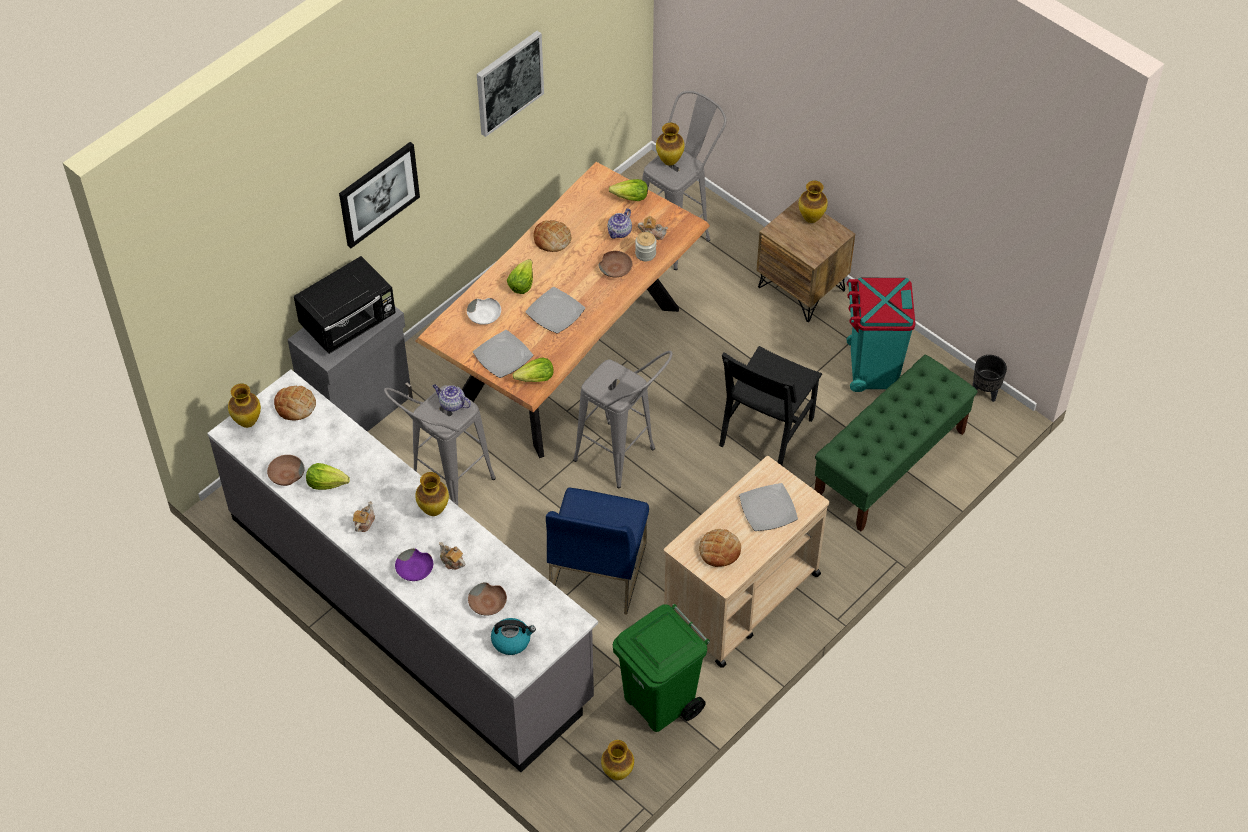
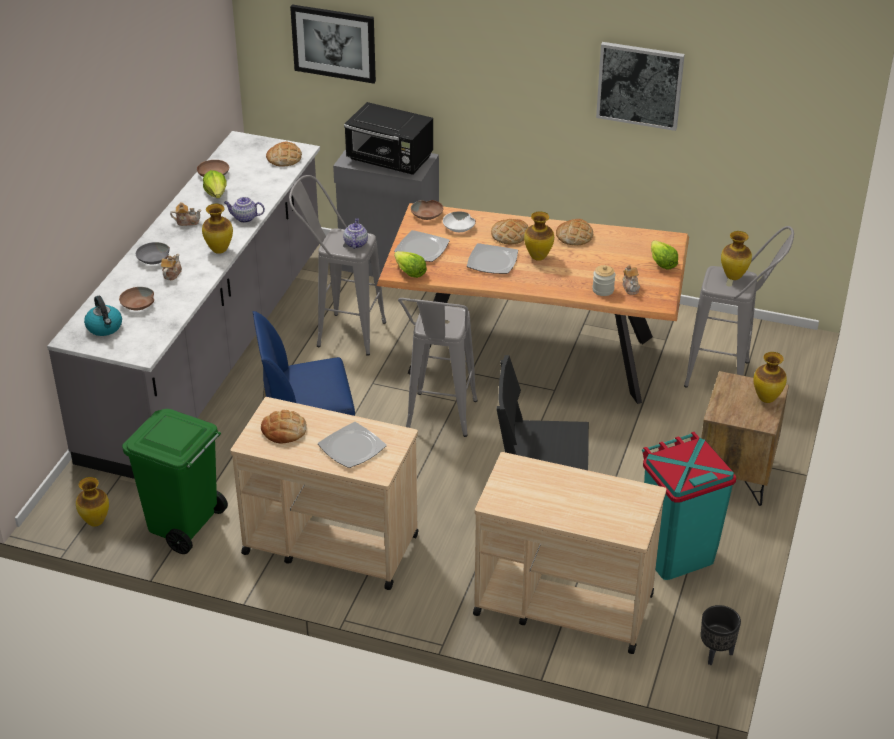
camera: 65 degrees right, 15 degrees down
(247, 422) = (253, 143): vase -> vase (538, 257)
(378, 194) = (471, 77): picture -> picture (334, 43)
(415, 569) = (153, 259): purple bowl -> grey bowl
(521, 283) = (510, 235): lettuce -> bread
(616, 268) = (571, 278): brown bowl -> brown bowl (427, 214)
(619, 232) = (615, 269): teapot -> teapot (244, 218)
(889, 464) = (562, 604): green bench -> beige cart

